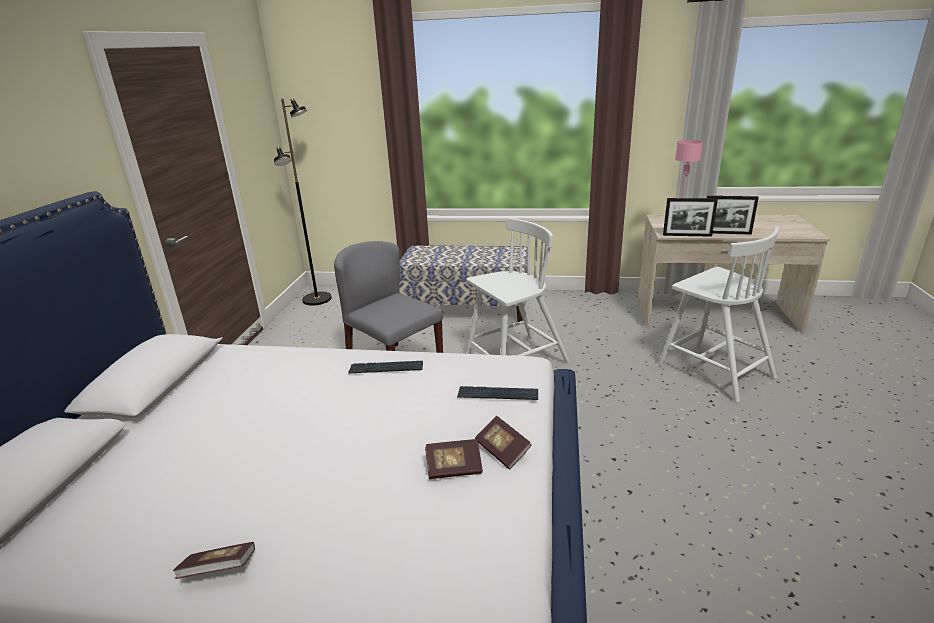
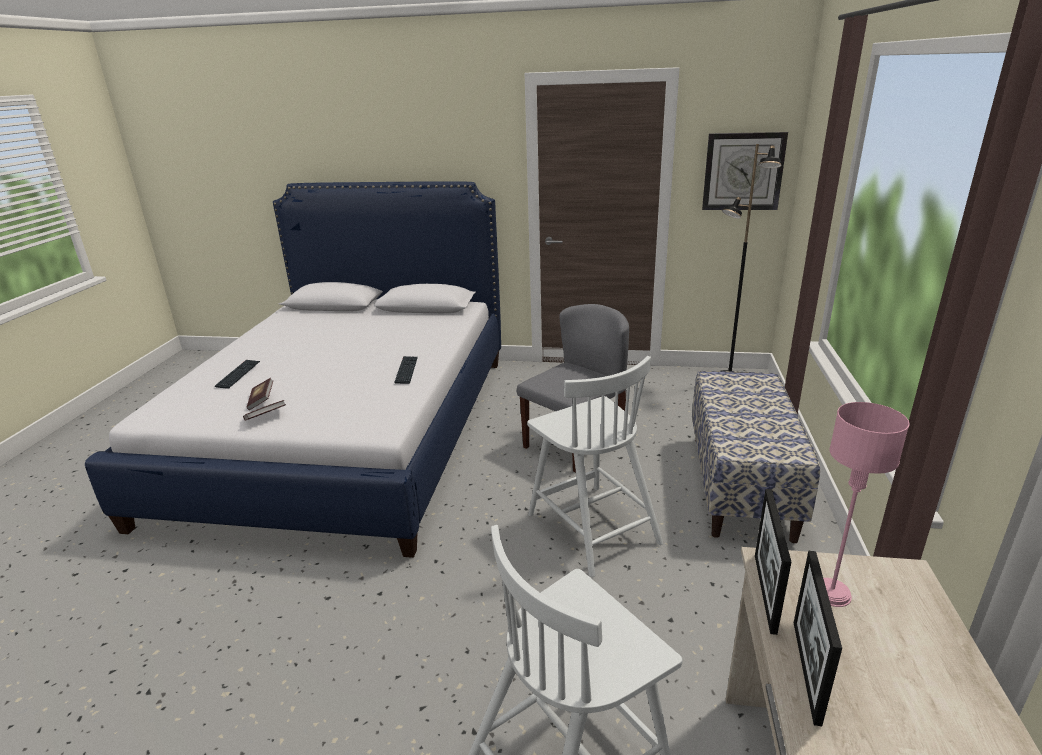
camera: 90 degrees right, 0 degrees up
(219, 570) = (238, 351): book -> none
(259, 127) = (743, 171): none -> wall clock
(498, 394) = (338, 415): keyboard -> keyboard (238, 374)

